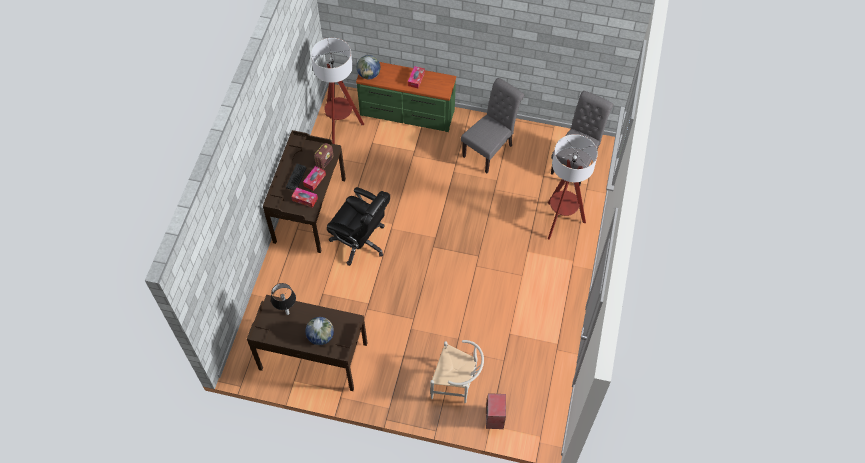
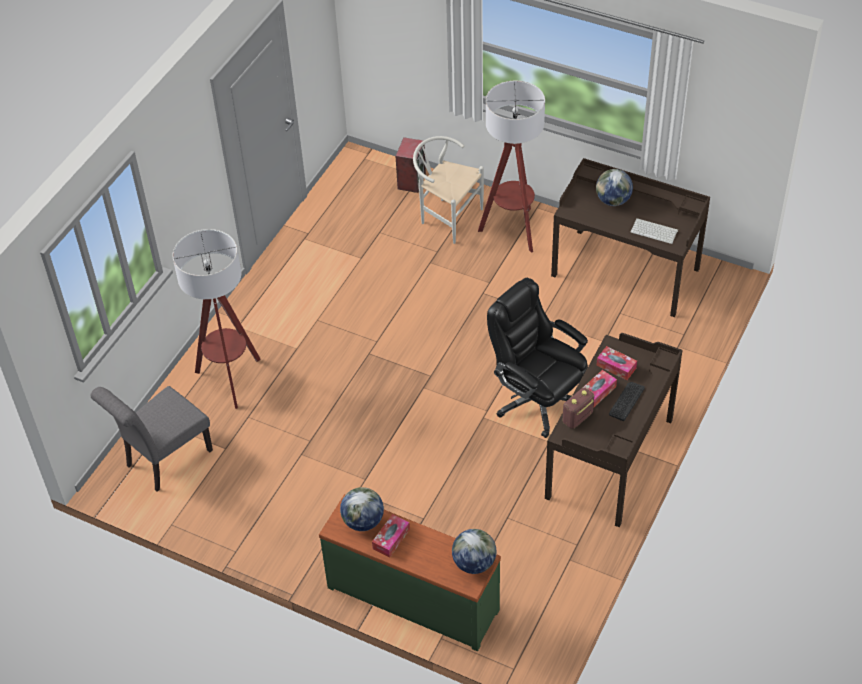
camera: 165 degrees left, 10 degrees down
(287, 313) = (655, 231): table lamp -> keyboard
(341, 128) = (538, 590): floor lamp -> floor lamp (513, 230)
(434, 85) = (363, 521): none -> globe
(490, 149) = (292, 506): grey chair -> none

